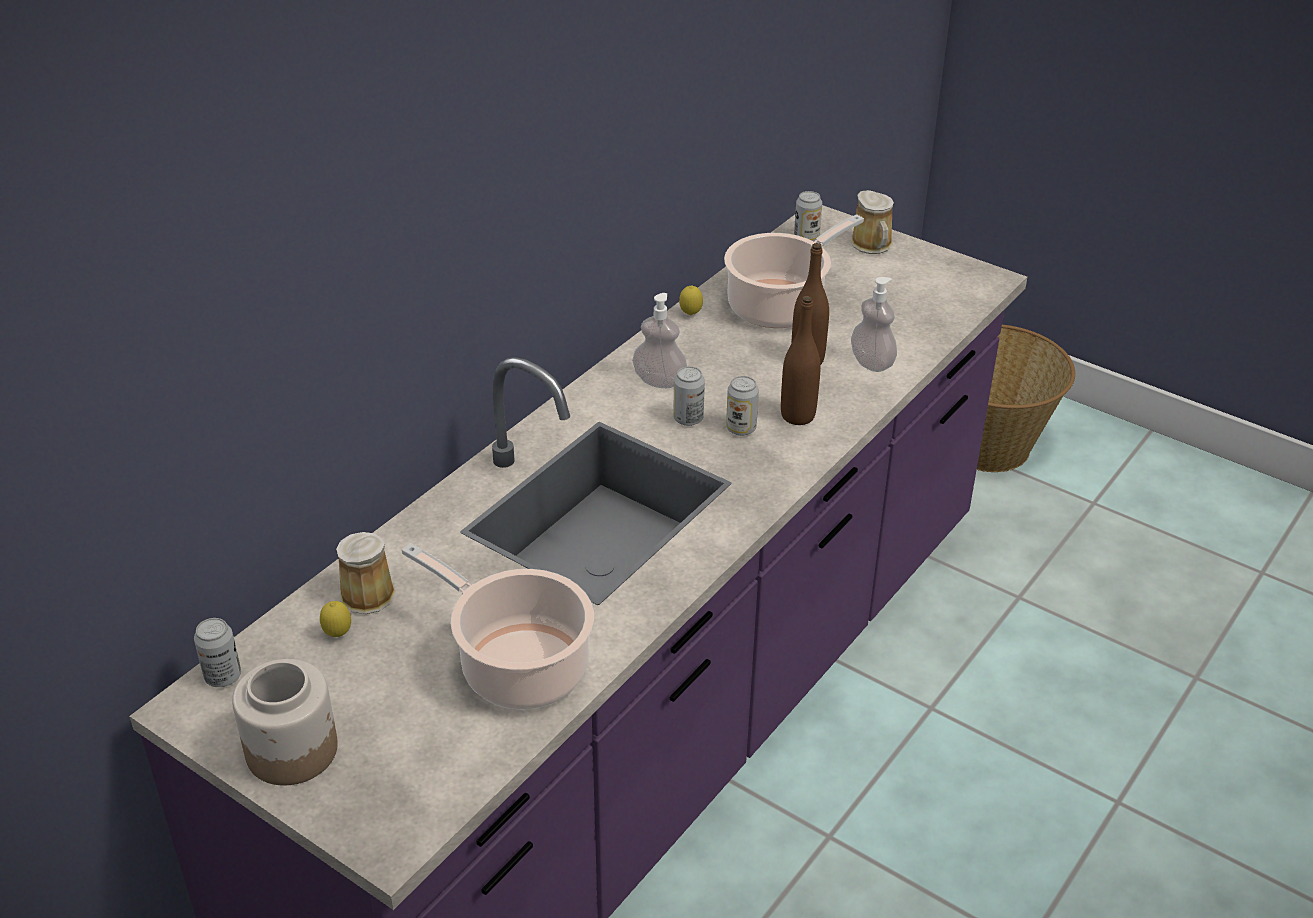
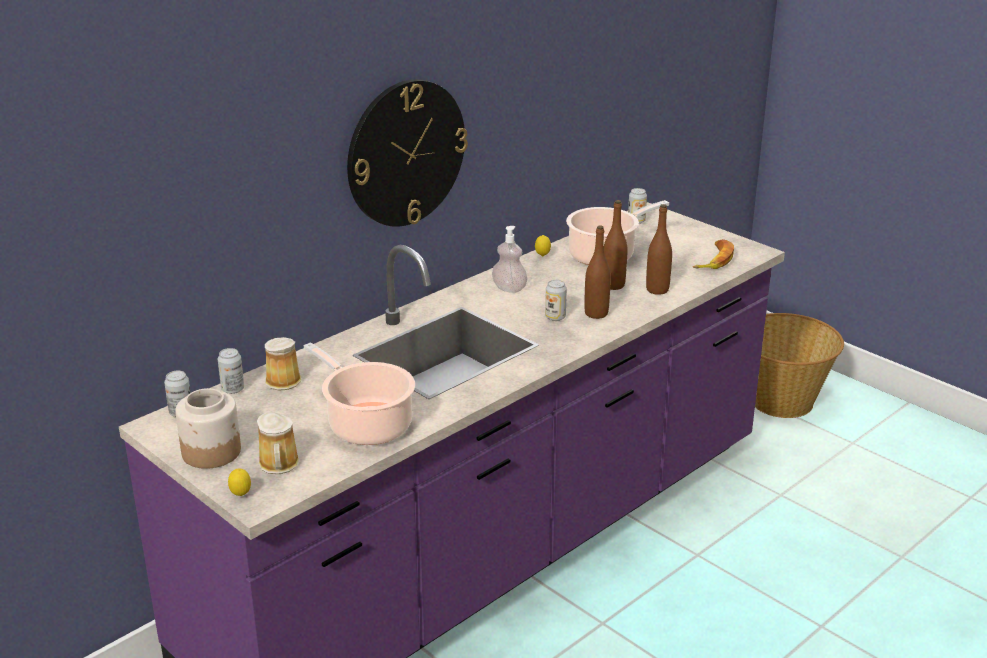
camera: 10 degrees right, 10 degrees down
(338, 635) = (258, 399): lemon -> lemon (241, 495)
(505, 209) = (406, 153): none -> wall clock
(688, 419) = (521, 309): can -> can (233, 389)
(871, 363) = (657, 290): soap dispenser -> brown bottle
(872, 245) = (681, 228): mug -> mug (279, 465)
(935, 300) = (714, 260): none -> banana

